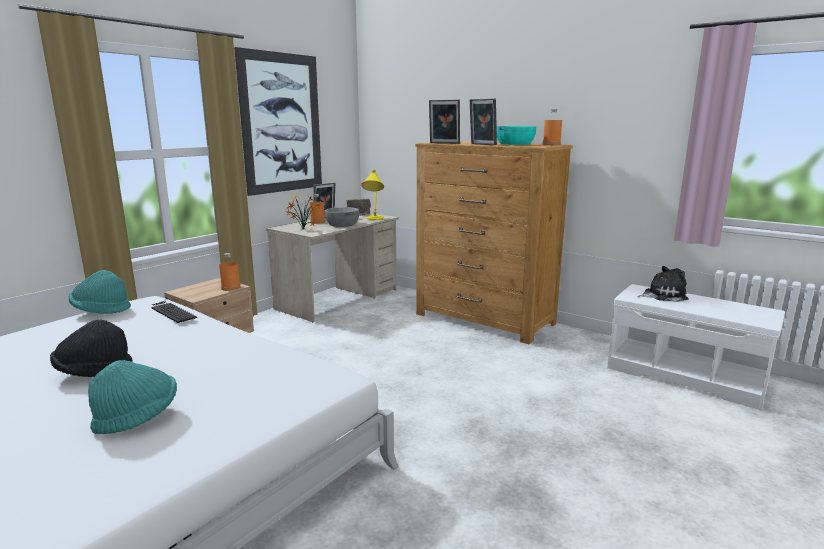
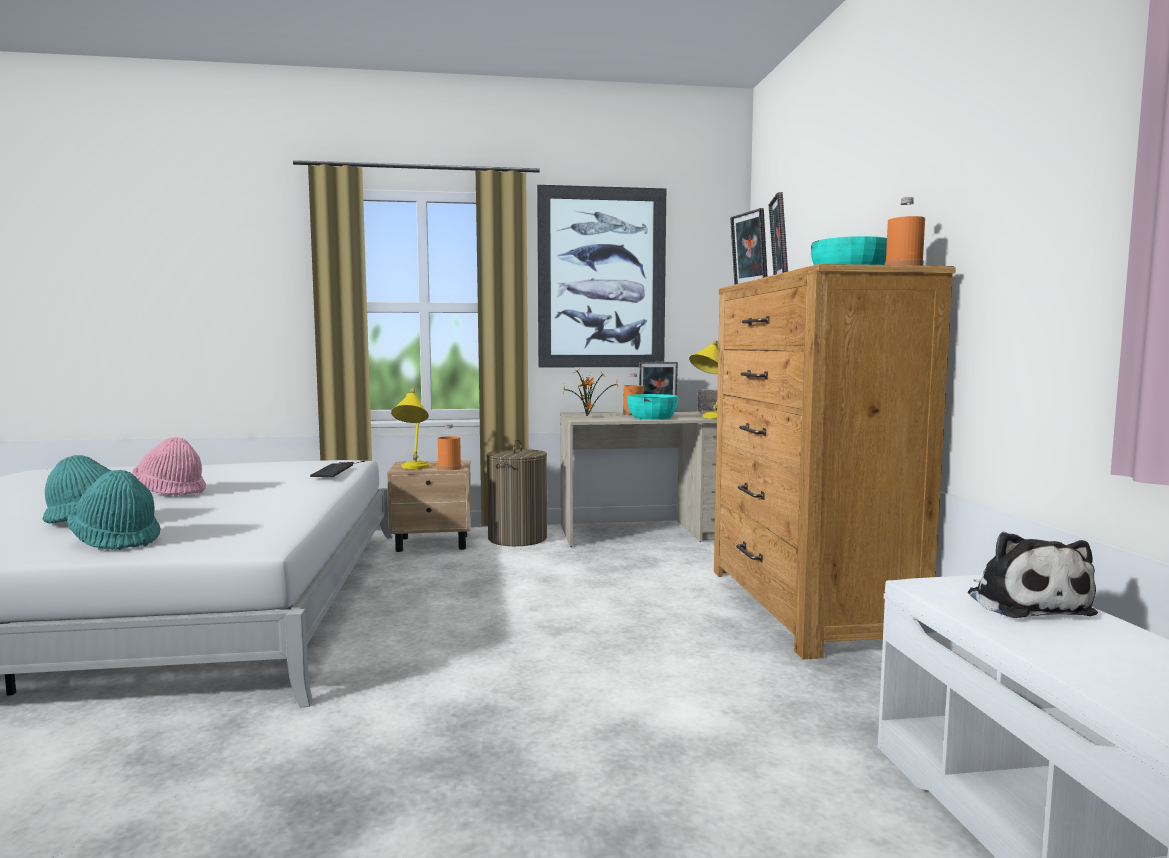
camera: 45 degrees right, 10 degrees down
(94, 372) = (171, 492): black hat -> pink hat
(101, 310) = (301, 460): turquoise hat -> turquoise hat (117, 541)
(203, 294) = (412, 468): none -> yellow table lamp
(266, 327) = (517, 538): none -> laundry basket
(342, 224) = (652, 417): grey bowl -> turquoise bowl
(662, 295) = (1025, 604): plush toy -> plush toy turned 45 degrees clockwise

